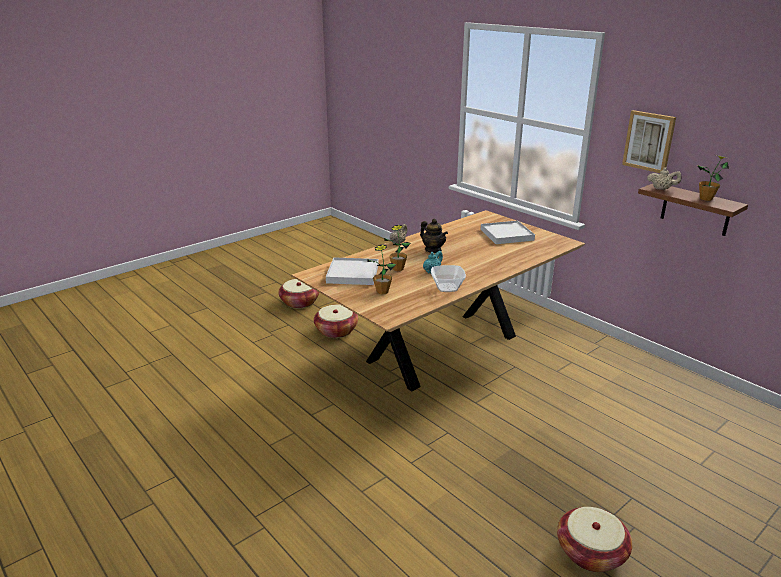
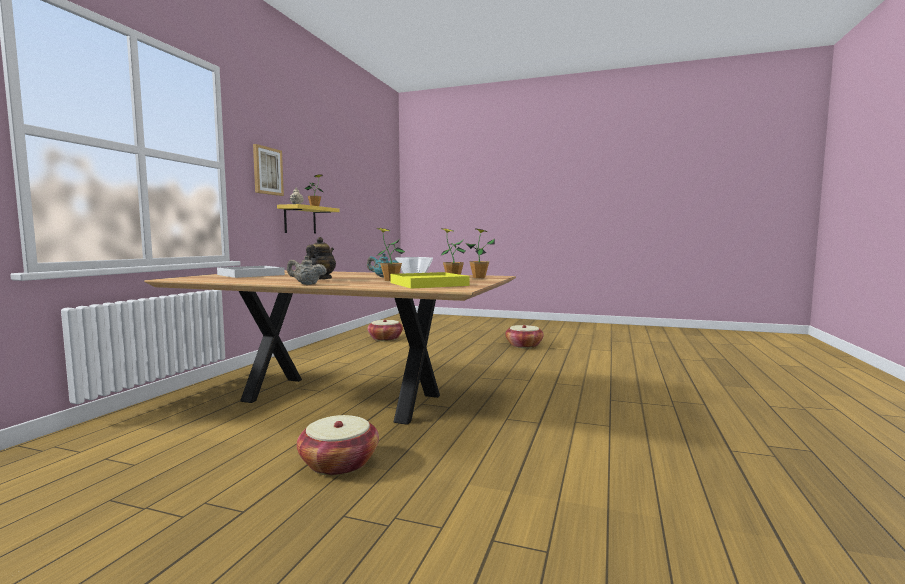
camera: 120 degrees left, 20 degrees down
(299, 302) = (223, 543): basket -> basket (385, 339)
(352, 274) = (429, 284): white tray -> yellow tray
(386, 306) = (479, 277): none -> potted plant
(695, 209) = (300, 220): brown shelf -> yellow shelf

